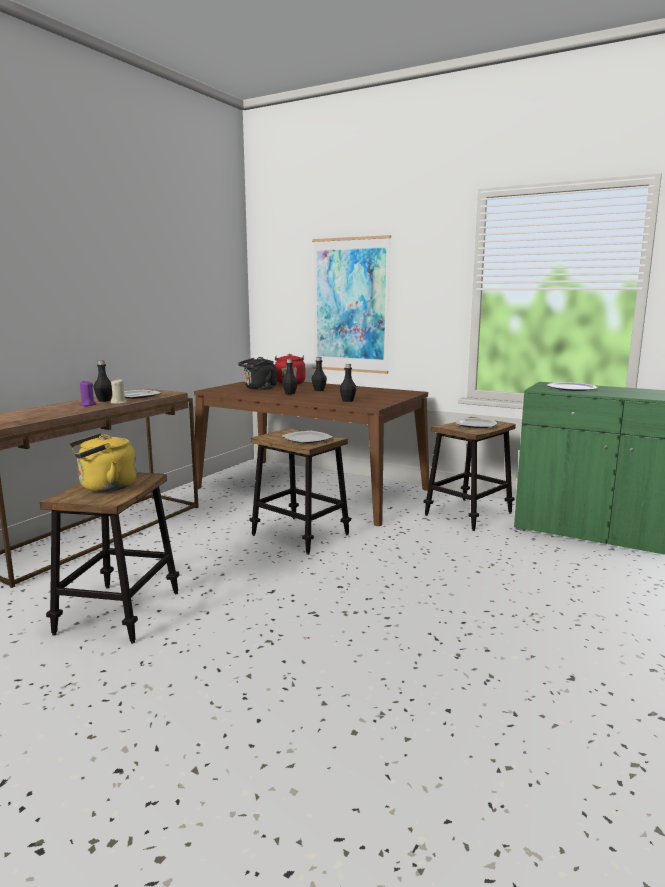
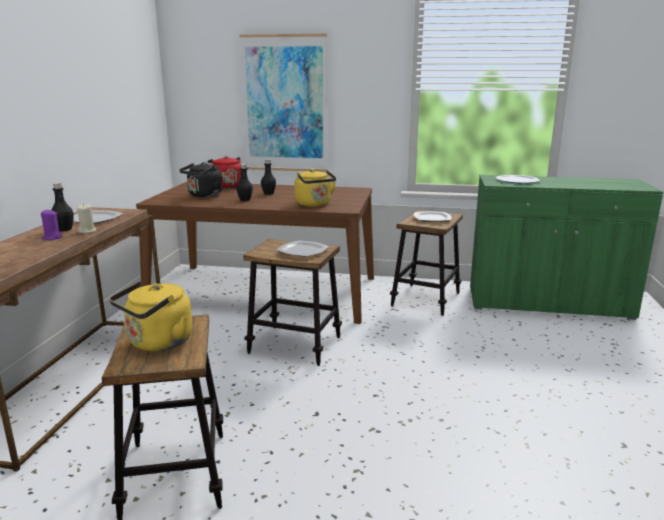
camera: 20 degrees left, 5 degrees up
(348, 400) = (314, 204): black bottle -> yellow kettle

